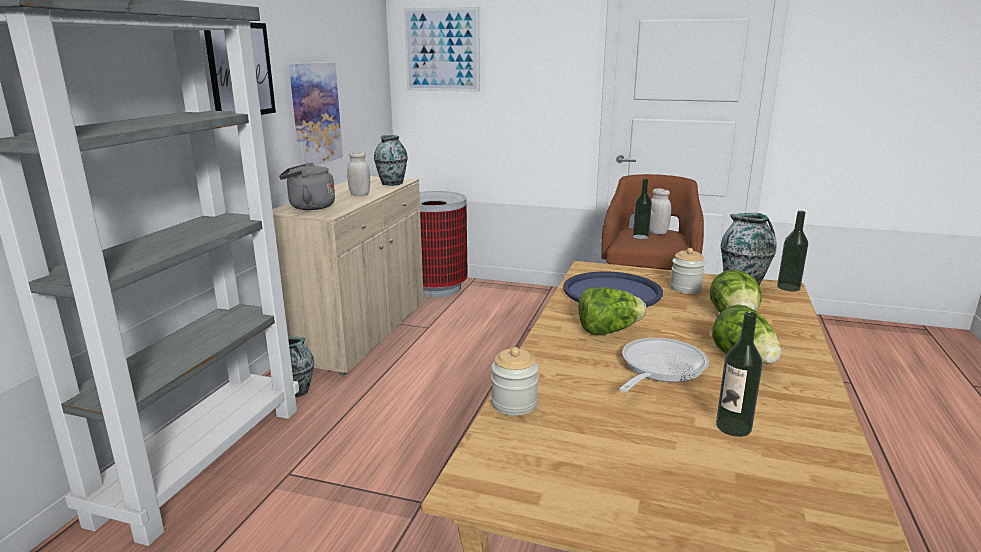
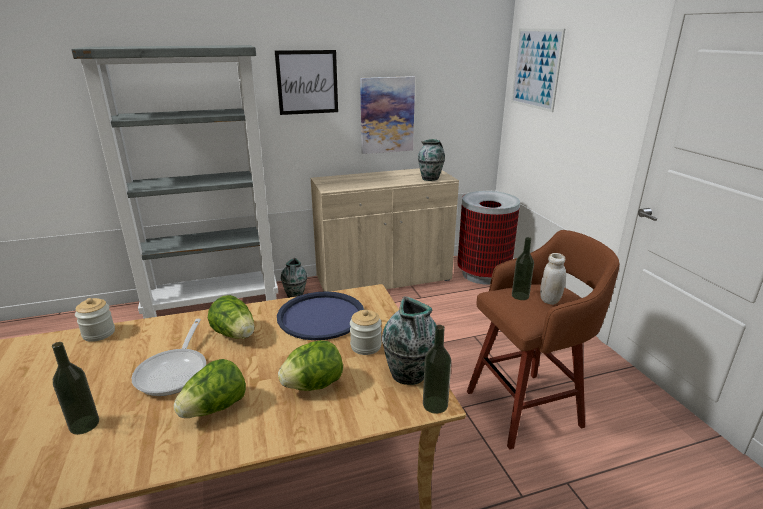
camera: 55 degrees right, 5 degrees up
(309, 207) = (338, 181): grey kettle -> none
(360, 194) = (386, 181): white jar -> none
(659, 369) = (175, 371): frying pan -> frying pan turned 90 degrees clockwise

